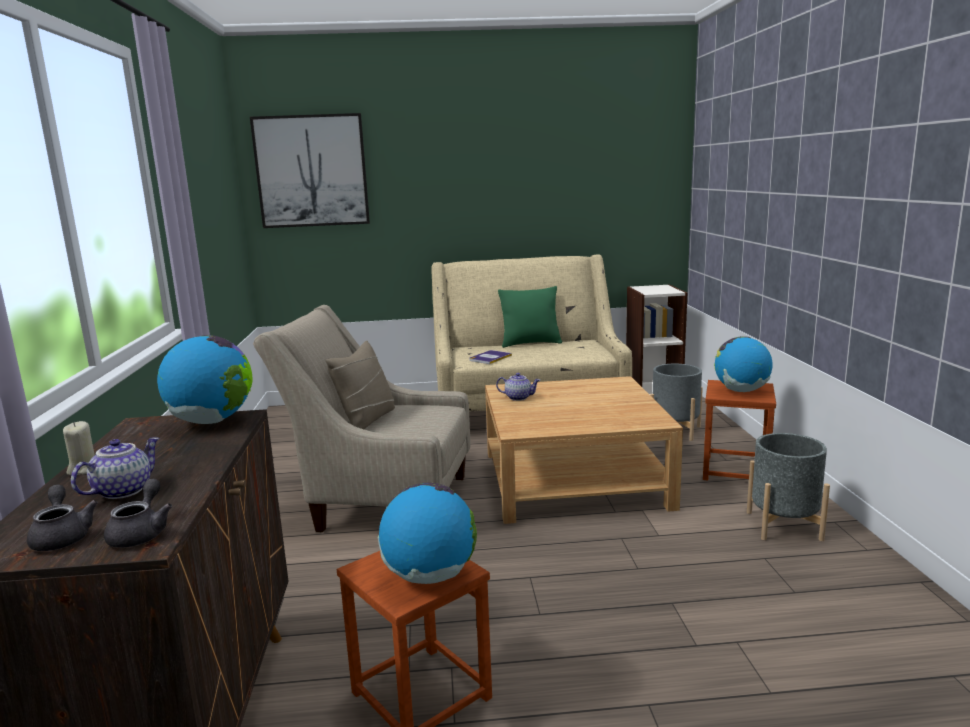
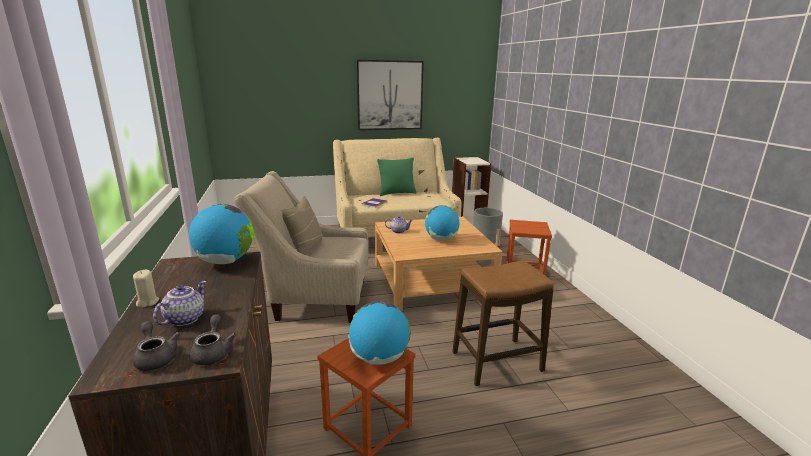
camera: 10 degrees left, 5 degrees up
(311, 171) = (251, 75): picture -> picture (390, 95)
(658, 607) = (497, 361): none -> stool
(741, 391) = (530, 227): globe -> globe (441, 239)
(783, 525) = (557, 307): grey planter -> none

